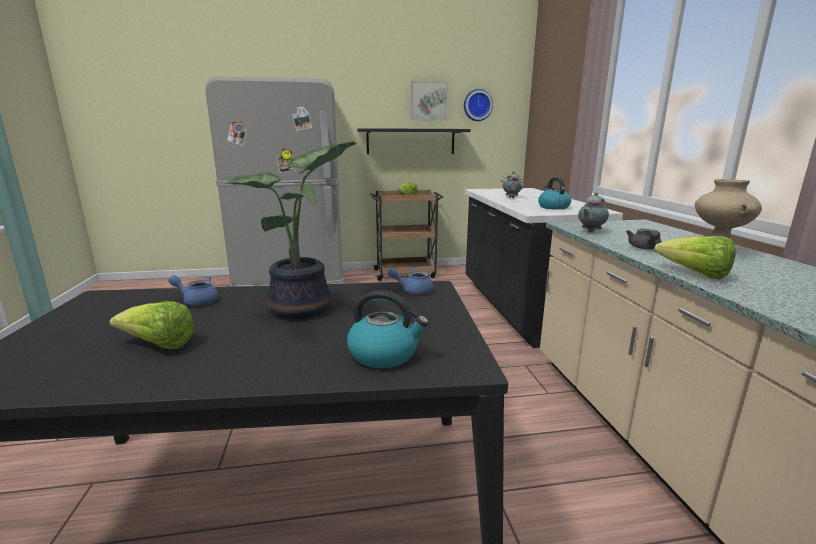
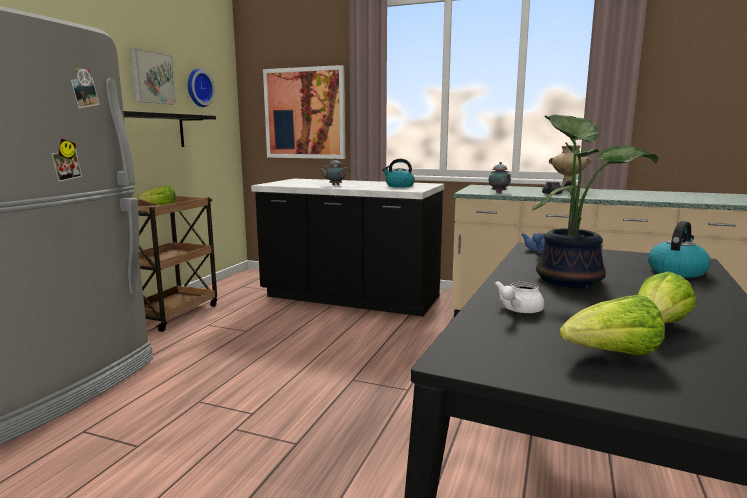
camera: 60 degrees left, 5 degrees down
(197, 300) = (518, 310): blue teapot -> white teapot
(559, 124) = (304, 113): none -> picture
(695, 274) = (617, 198): lettuce -> lettuce (611, 355)

